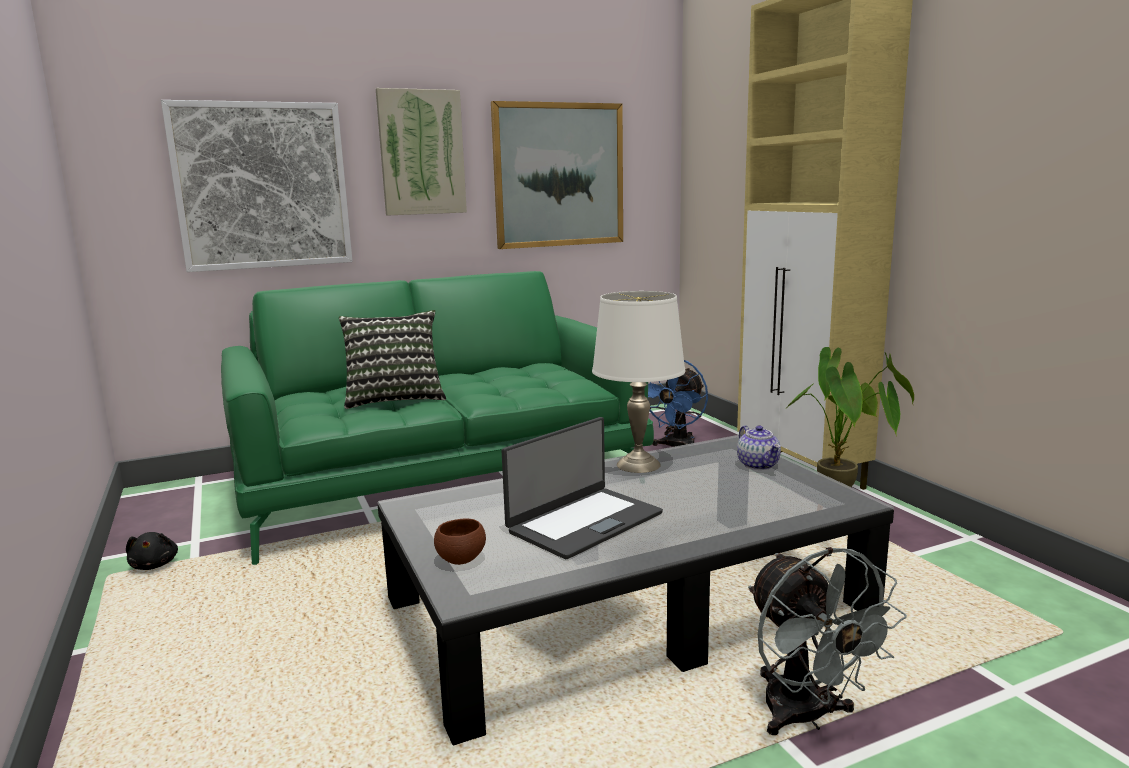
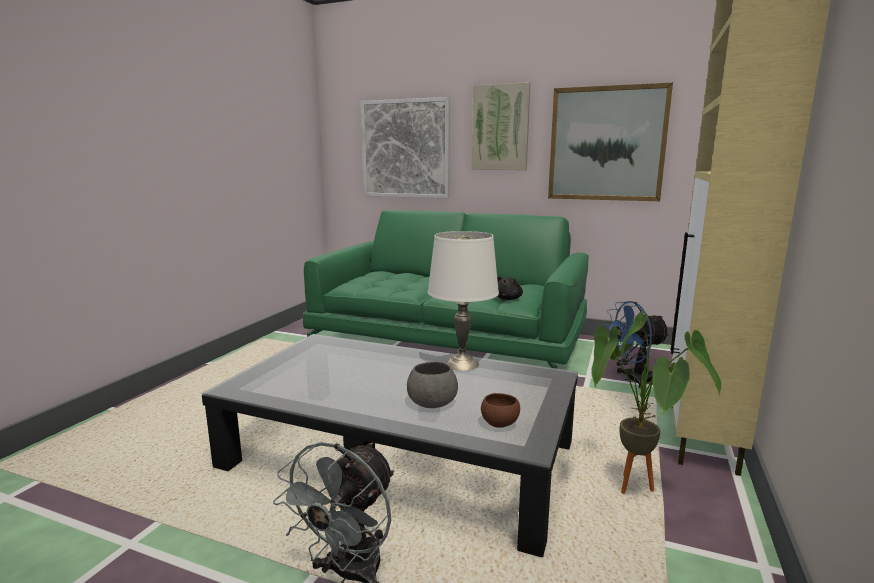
camera: 45 degrees right, 0 degrees up
(155, 565) = (281, 340): black plush toy -> black plush toy (508, 299)
(394, 398) = (409, 284): pillow -> none
(461, 559) = (269, 372): brown bowl -> brown bowl (500, 424)
(583, 522) = (353, 380): laptop -> none
(707, 506) = (431, 402): none -> grey bowl
(758, 465) = (533, 395): teapot -> none

